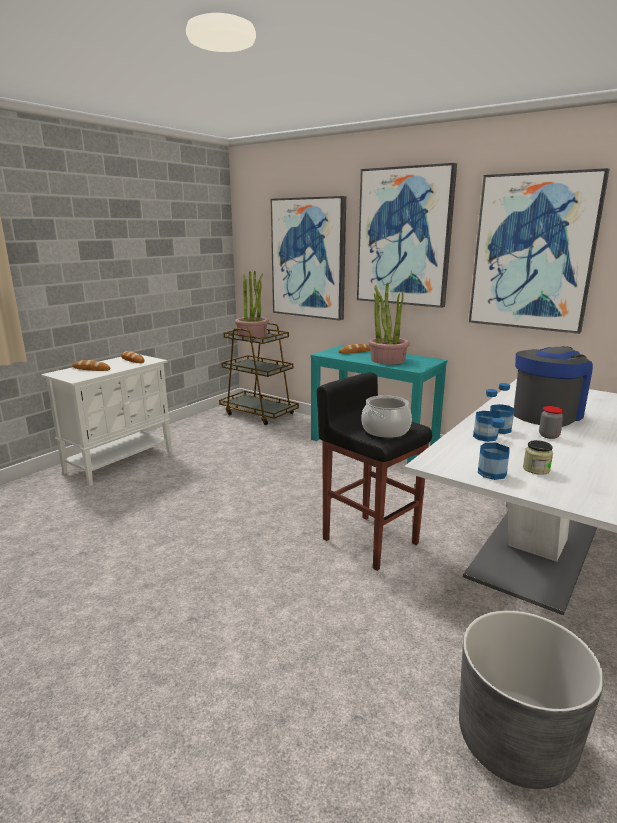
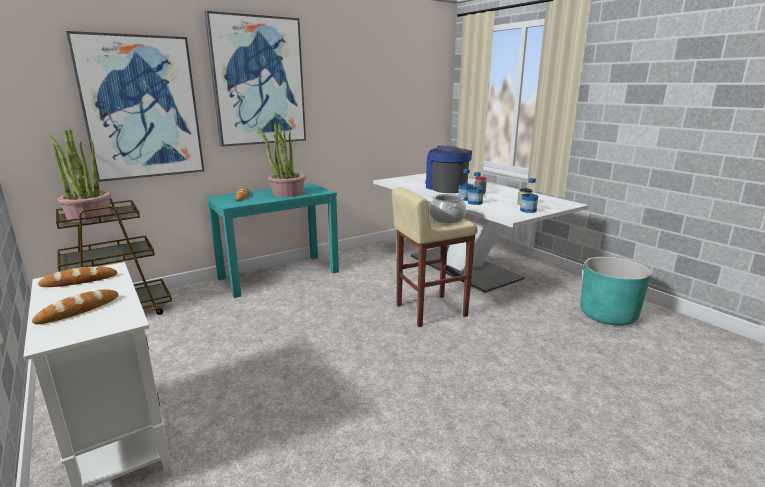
camera: 70 degrees left, 0 degrees up
(369, 540) = (429, 310): black stool -> beige stool
(515, 741) = (608, 315): grey planter -> turquoise planter
(533, 253) = (357, 91): picture -> none

